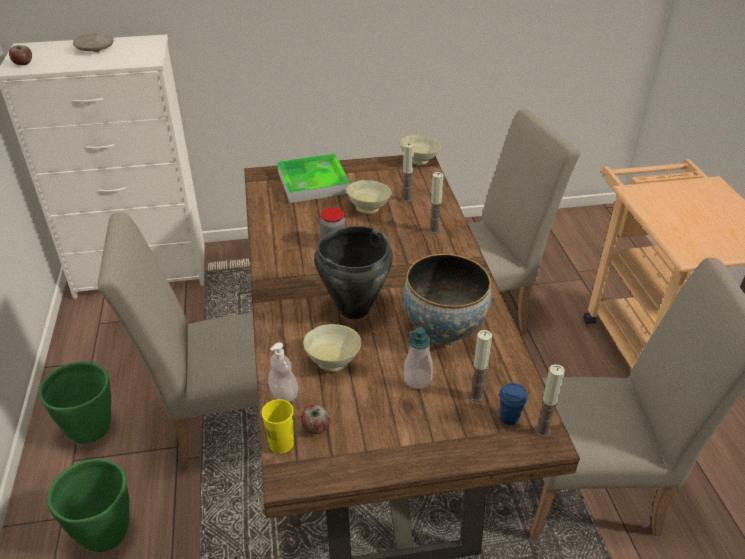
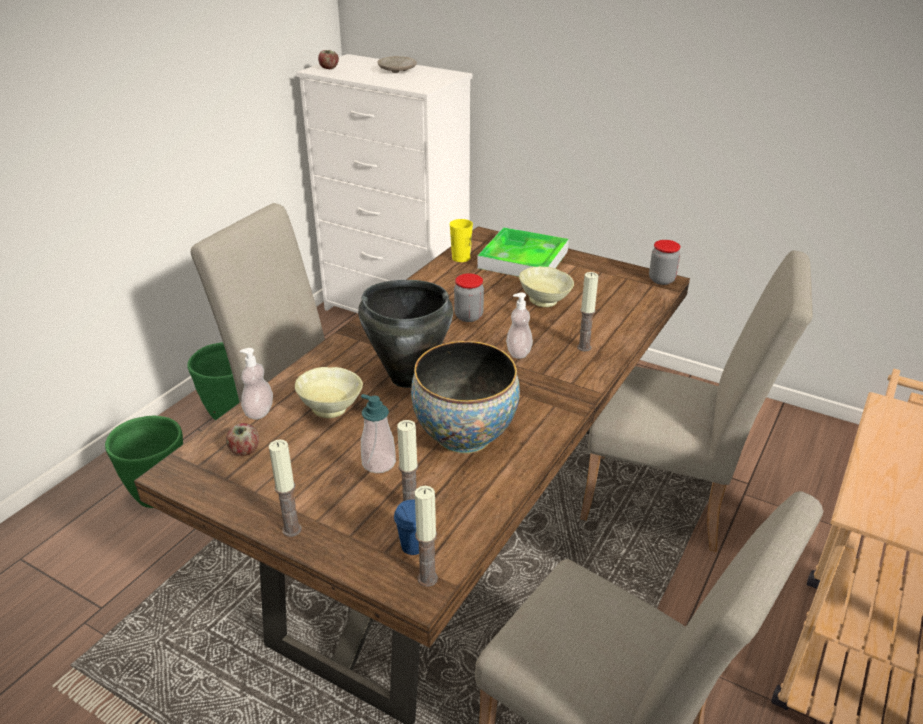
camera: 40 degrees right, 5 degrees down
(281, 444) = (205, 446): yellow cup -> yellow cup (461, 258)
(400, 254) = (518, 352): none -> soap dispenser
(406, 199) = (596, 308): candle -> candle (292, 529)
(419, 160) = (661, 280): beige bowl -> jar

